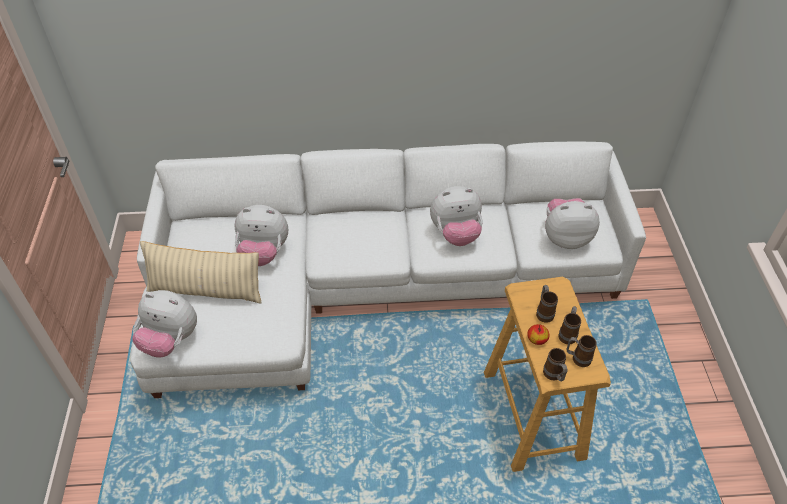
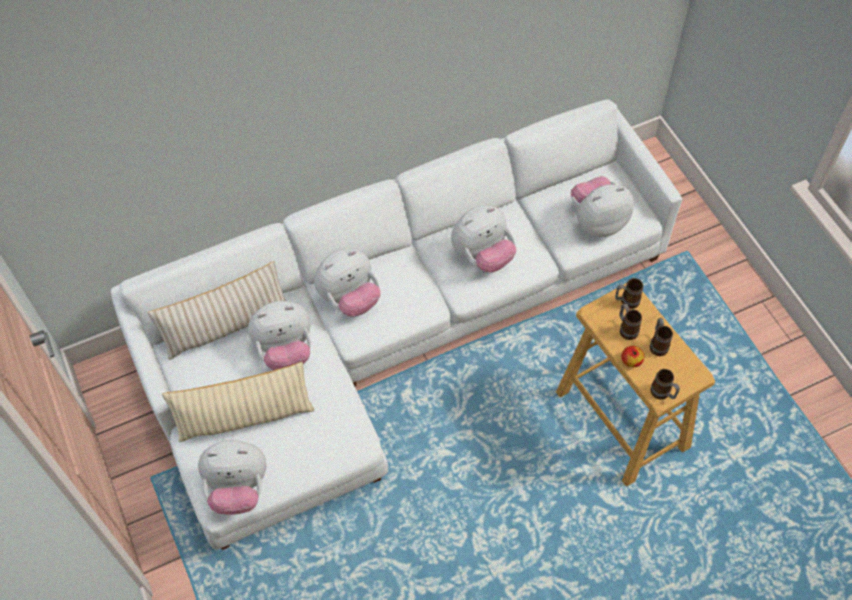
camera: 20 degrees left, 10 degrees up
(230, 223) = (227, 326): none -> beige pillow
(333, 232) = (350, 298): none -> plush toy
(577, 358) = (677, 367): mug -> mug (626, 301)

